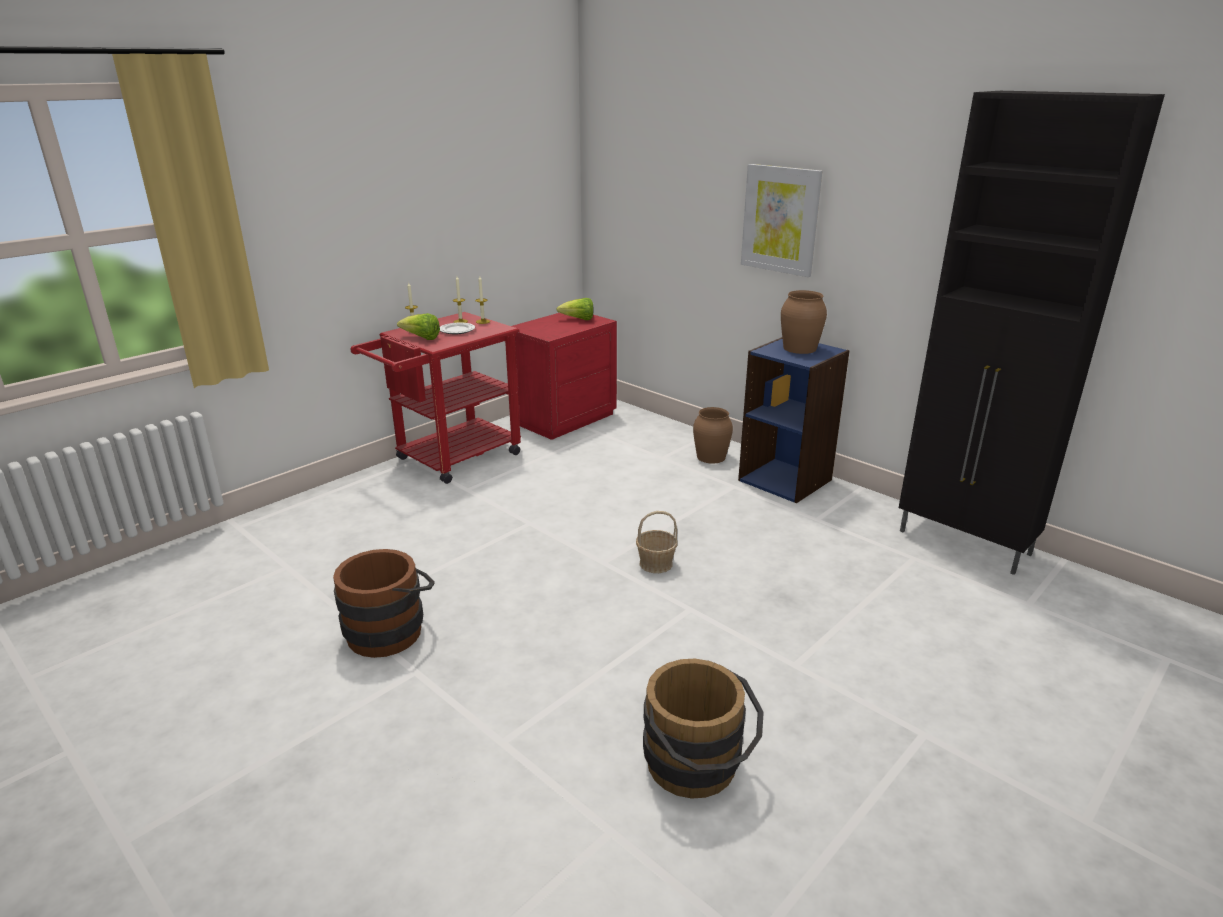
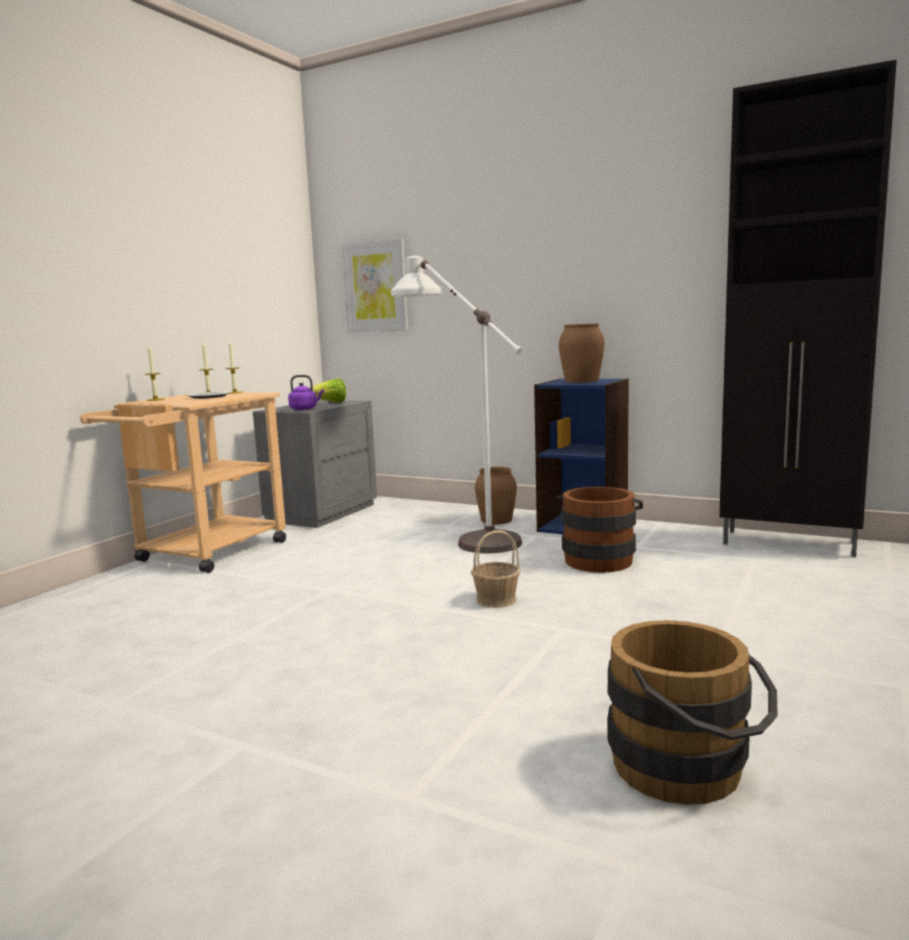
camera: 15 degrees left, 15 degrees down
(390, 629) = (186, 708): brown bucket -> brown bucket (599, 559)
(422, 338) = (170, 402): lettuce -> none
(450, 459) = (204, 555): red cart -> beige cart
(549, 331) = (305, 409): none -> purple kettle
(563, 418) = (320, 513): red nightstand -> grey nightstand
(671, 471) = (463, 534): none -> white floor lamp
(780, 220) = (537, 267): picture -> picture (375, 286)

